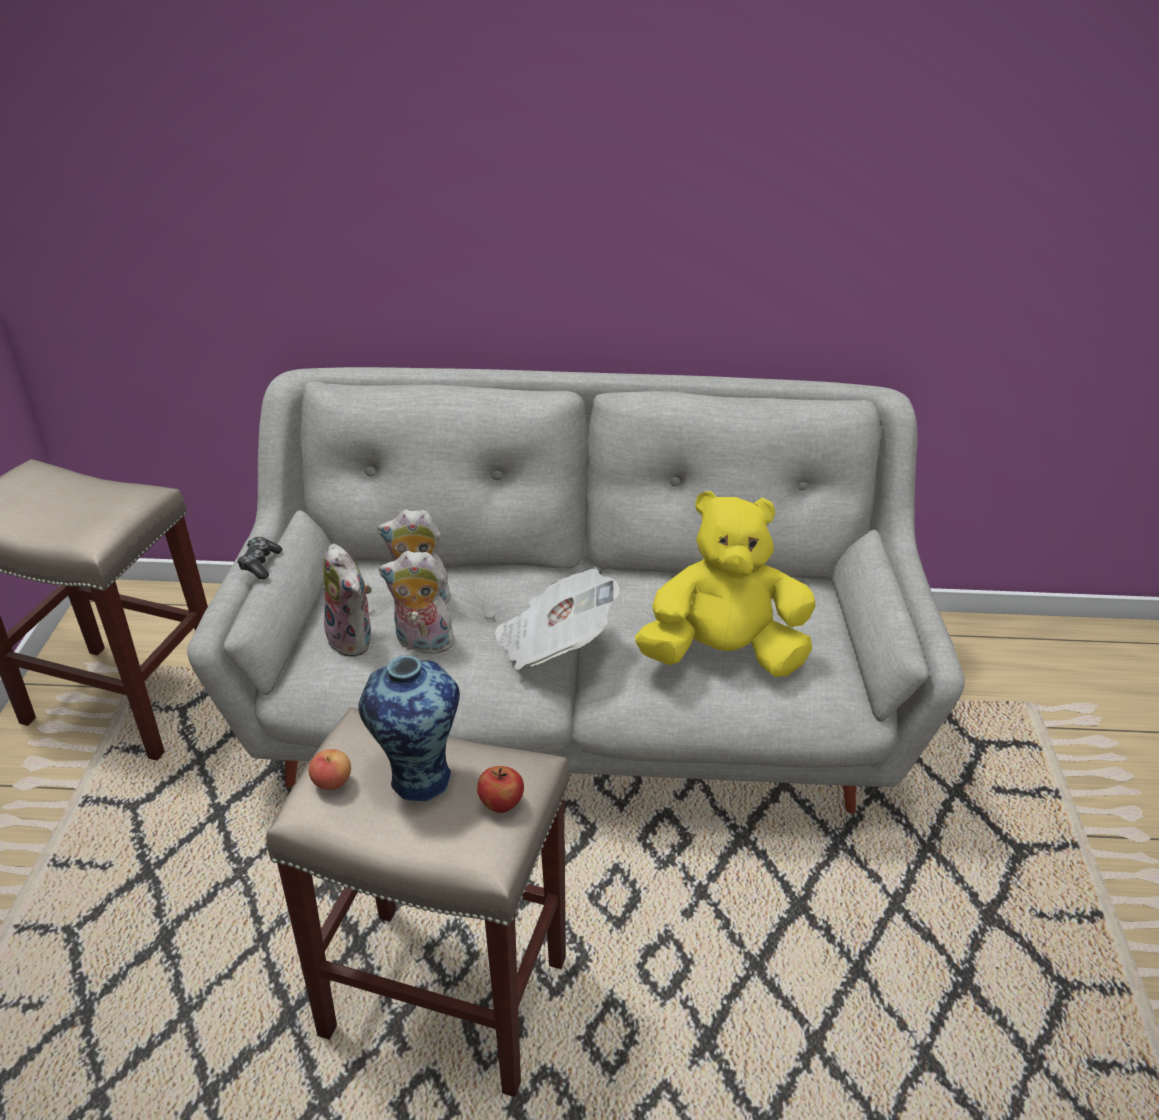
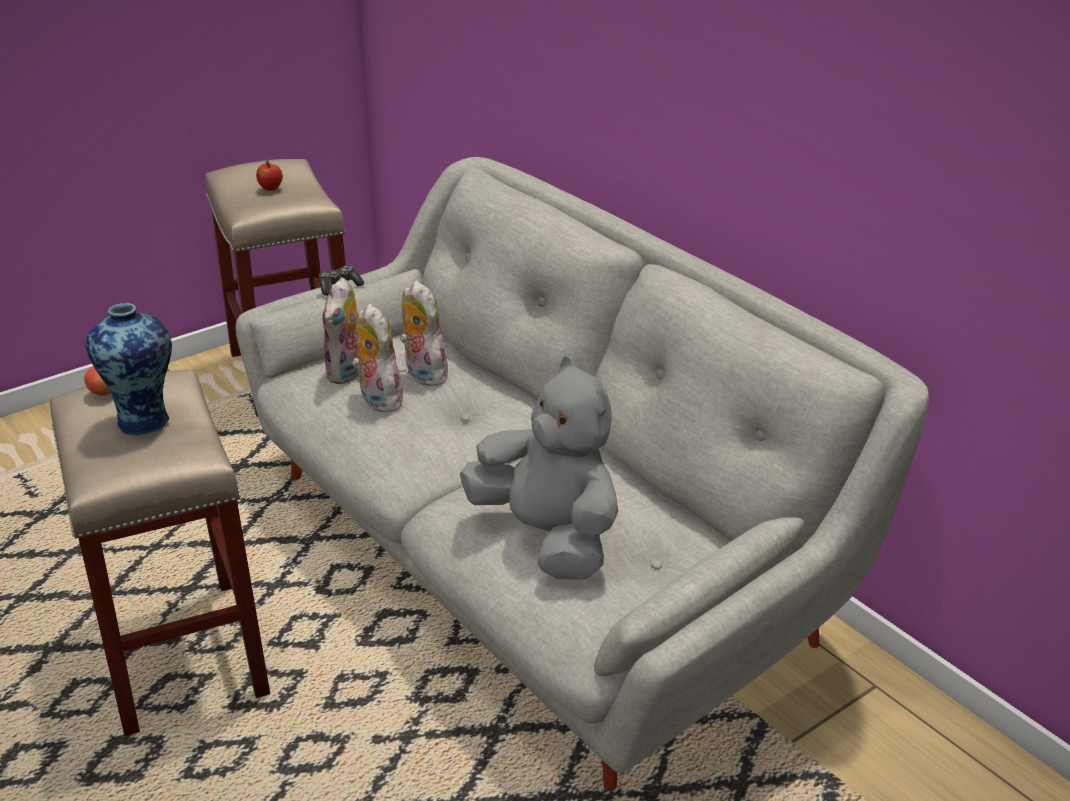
camera: 50 degrees right, 5 degrees down
(501, 804) = (145, 460): apple -> apple (271, 188)
(554, 643) = (453, 452): newspaper -> none
(723, 654) = (548, 537): yellow plush toy -> grey plush toy

